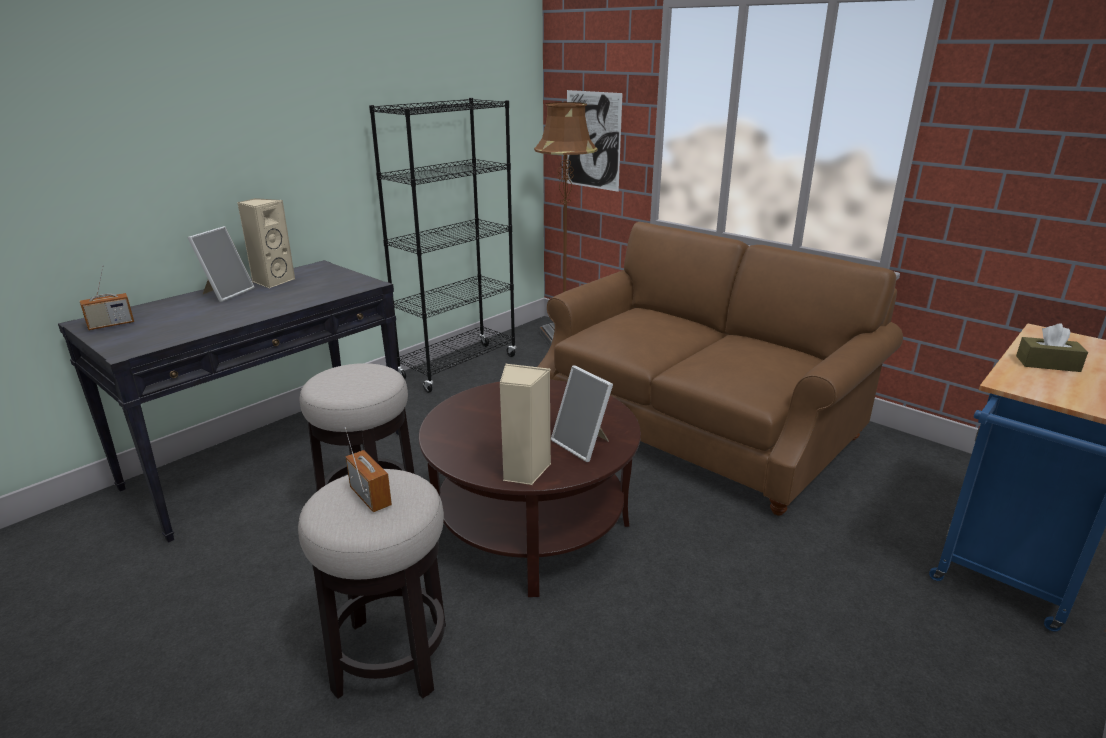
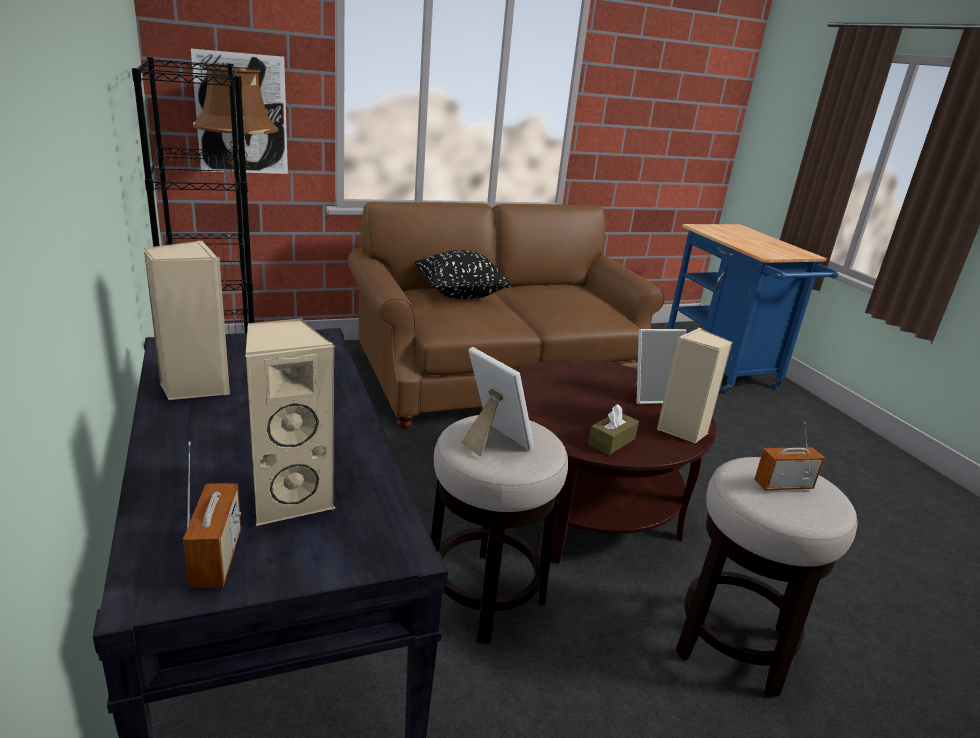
camera: 65 degrees left, 0 degrees up
(166, 323) = (290, 498): none -> beige speaker
(226, 293) = (196, 428): picture frame -> picture frame (492, 441)
(657, 321) = (460, 294): none -> black pillow
(1047, 364) = (743, 241): brown tissue box -> brown tissue box (611, 441)

